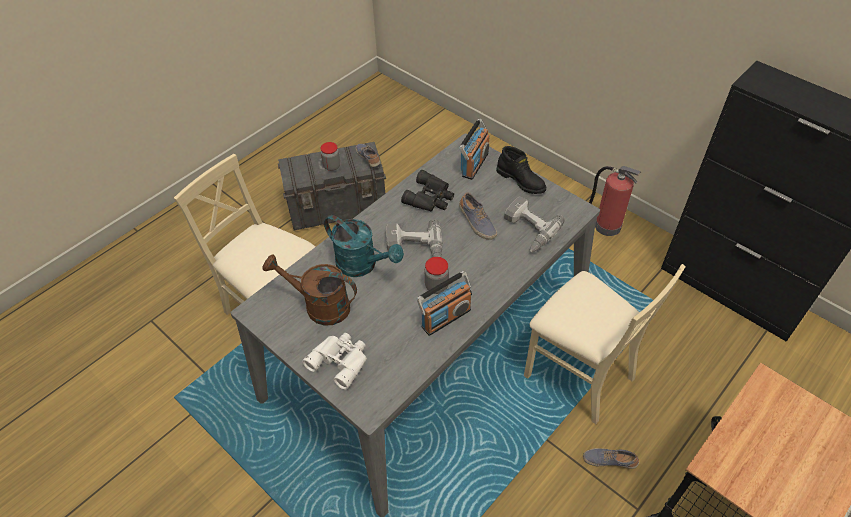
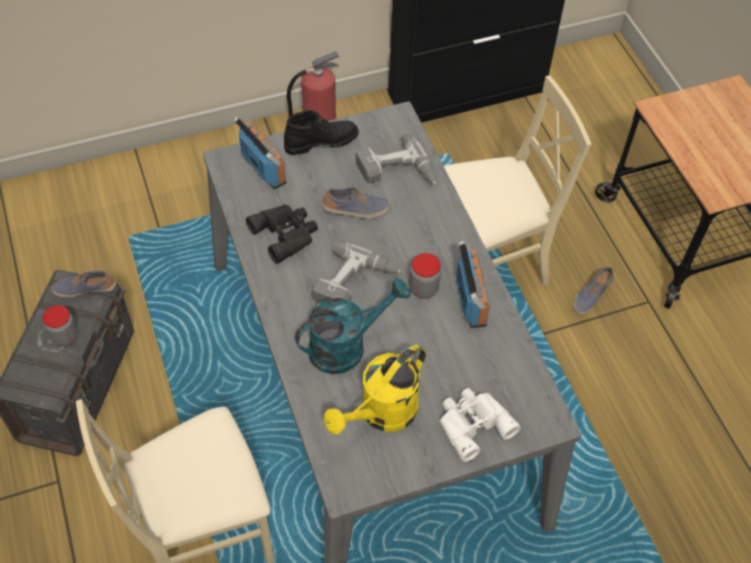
camera: 65 degrees left, 5 degrees up
(319, 306) = (381, 414): brown watering can -> yellow watering can

